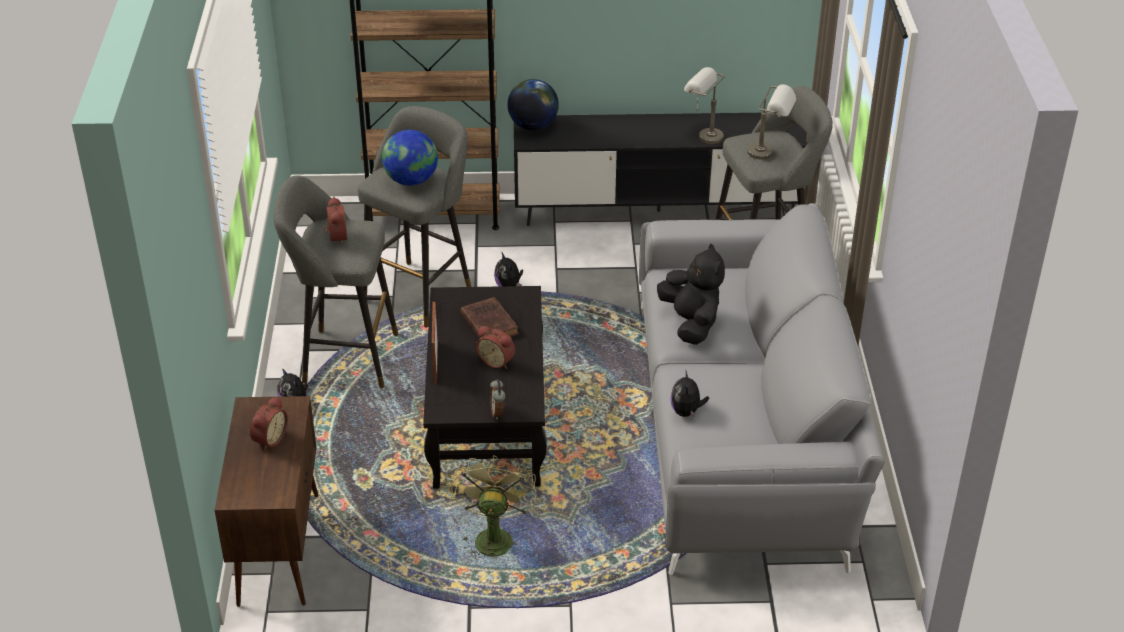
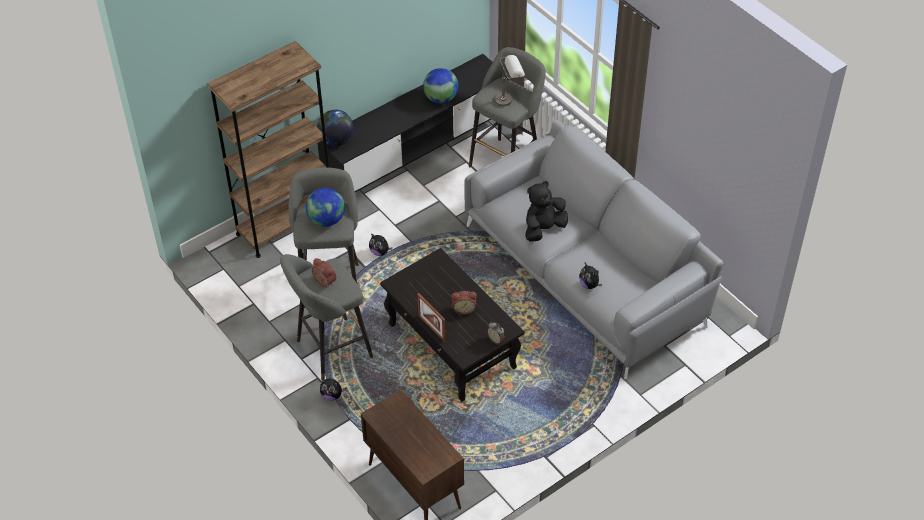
camera: 35 degrees left, 10 degrees up
(269, 439) = (407, 427): alarm clock -> none
(488, 323) = (436, 287): brown book -> none
(493, 536) = (519, 410): green fan -> none
(691, 323) = (543, 228): black plush toy -> black plush toy turned 75 degrees counterclockwise
(703, 135) = (441, 98): grey table lamp -> globe

